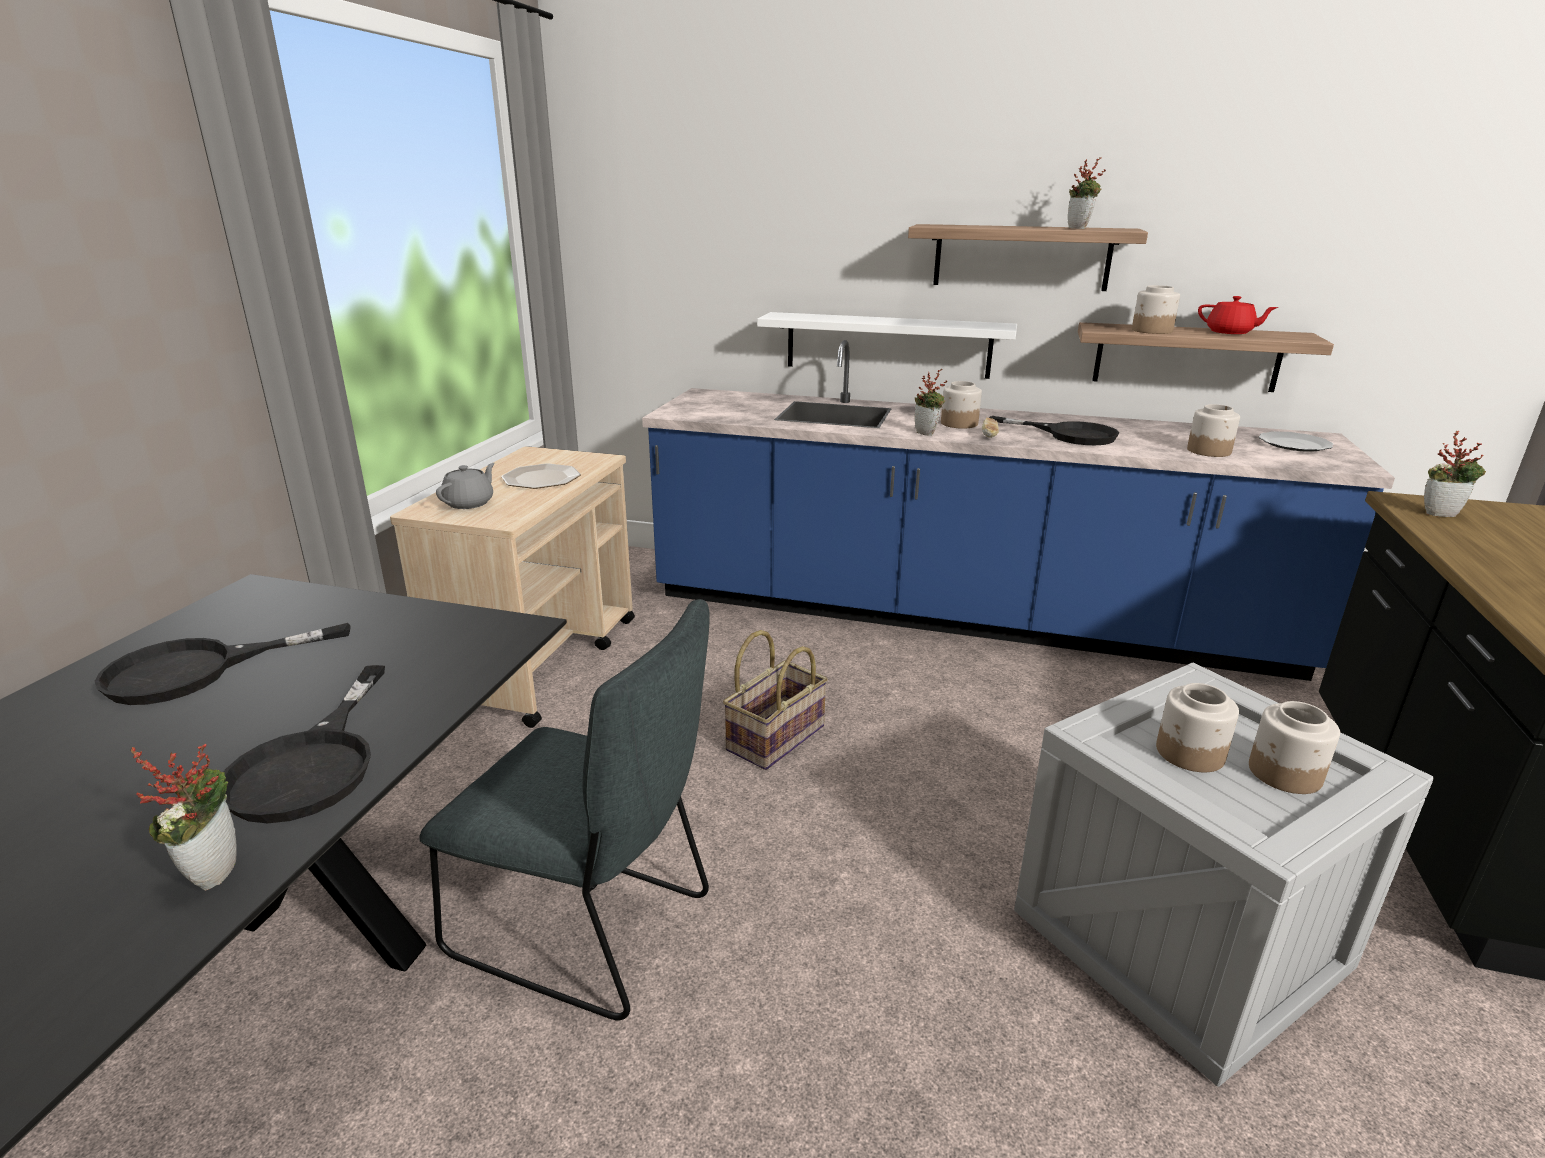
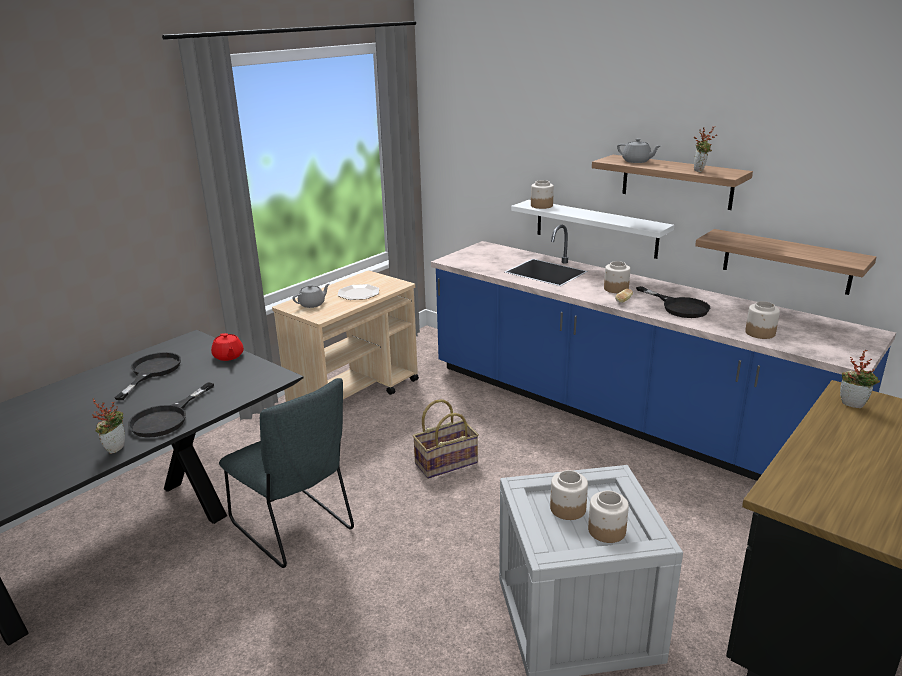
camera: 25 degrees right, 0 degrees up
(196, 670) = (151, 371): black frying pan -> black frying pan turned 105 degrees clockwise
(927, 433) = (585, 294): potted plant -> none
(971, 226) = (637, 161): none -> grey teapot
(1152, 331) = (748, 243): jar -> jar (541, 206)
(1230, 332) = (806, 250): red teapot -> red teapot (228, 356)
(1294, 444) = (837, 336): plate -> none

